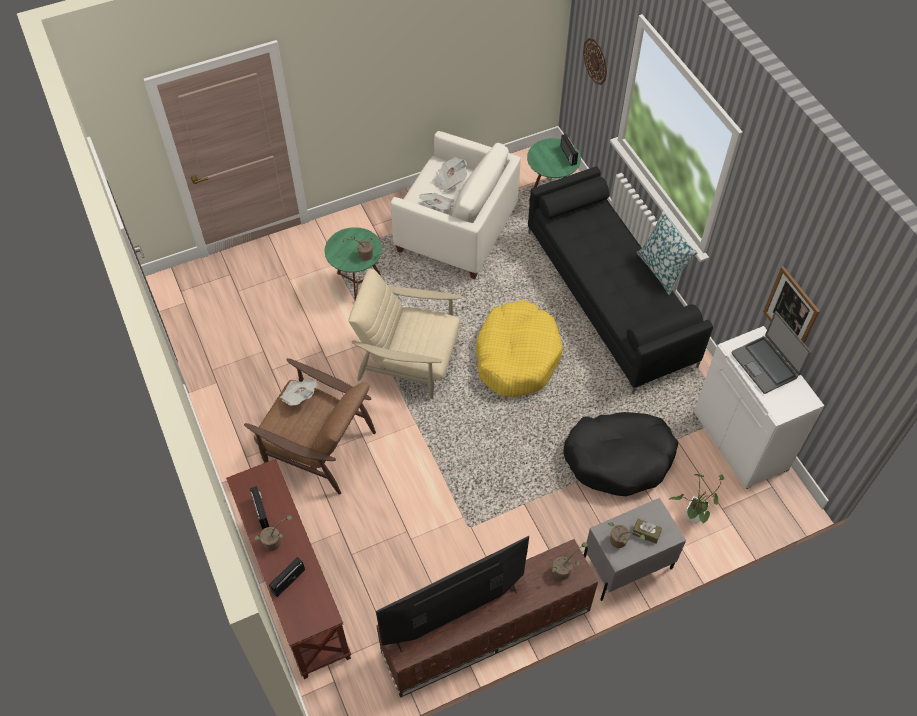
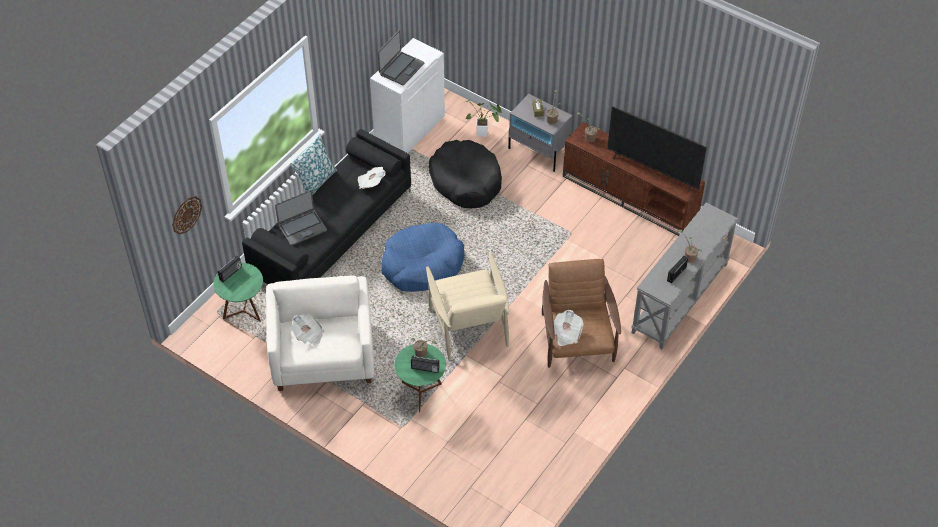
camera: 120 degrees left, 5 degrees down
(288, 580) = (705, 238): radio -> radio (425, 369)
(294, 588) = (680, 299): brown console table -> grey console table
(438, 207) = (342, 329): newspaper -> newspaper (371, 183)
(517, 356) = (422, 265): yellow dog bed -> blue dog bed
(598, 233) = (302, 228): none -> laptop
(791, 311) = (374, 44): picture -> none

